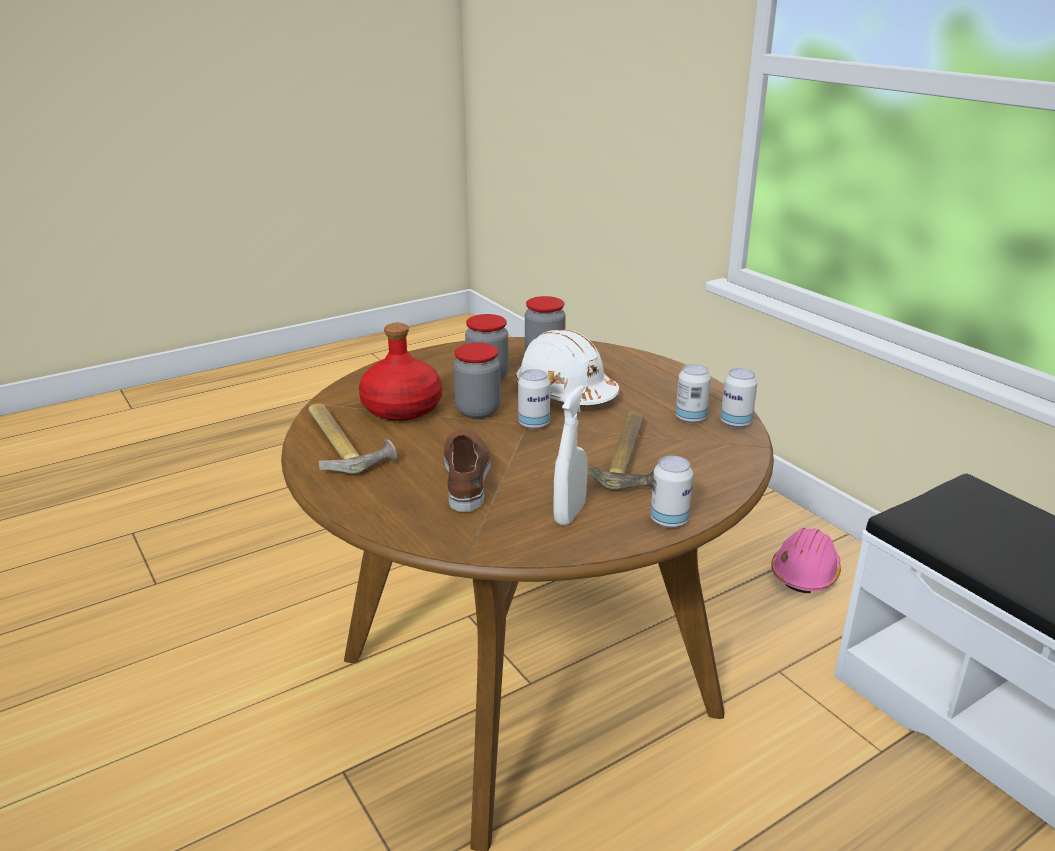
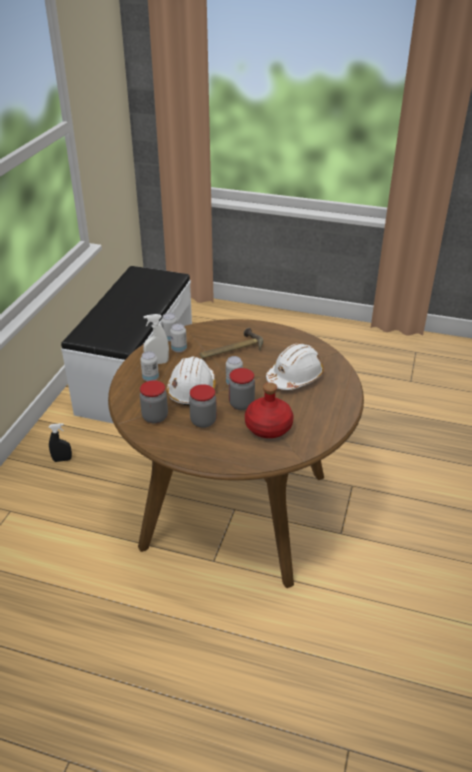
camera: 130 degrees left, 10 degrees up
(343, 443) = (317, 422): hammer -> none
(466, 476) = (295, 377): brown shoe -> white hard hat
(569, 514) = (286, 345): white spray bottle -> white spray bottle (157, 363)
(669, 520) = (263, 327): can -> can (150, 378)
(805, 573) = (62, 459): pink hard hat -> black spray bottle

